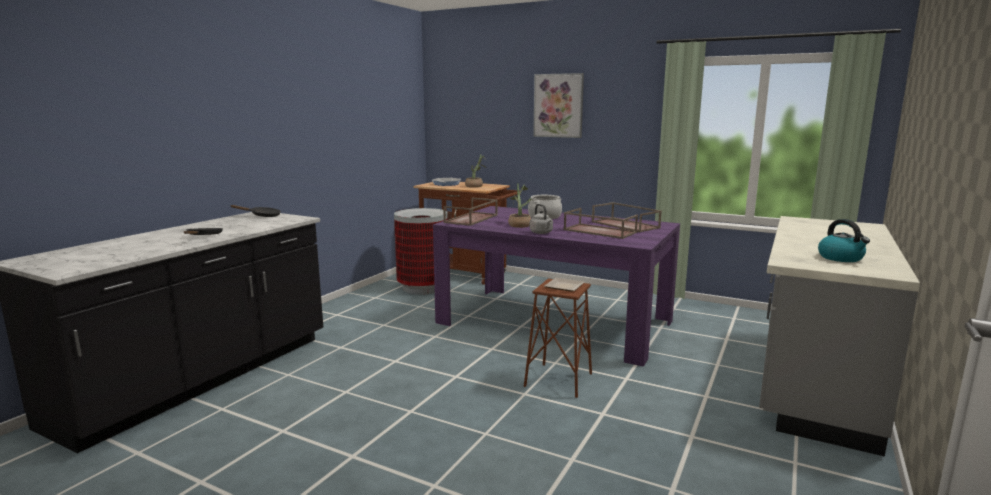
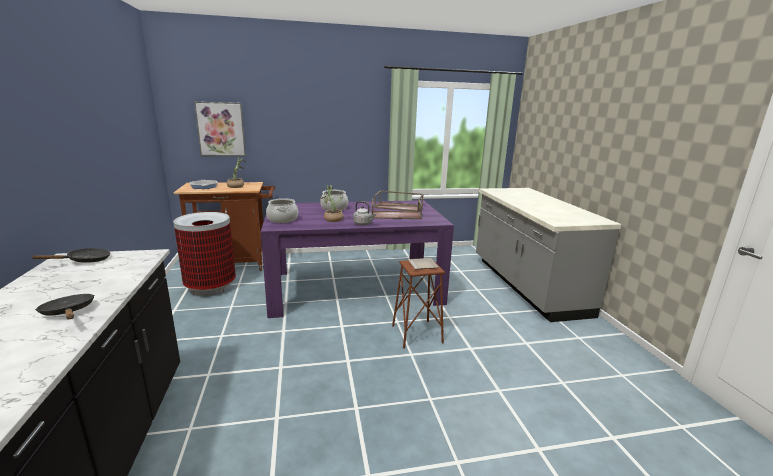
camera: 40 degrees left, 5 degrees up
(471, 219) = (283, 219): brown tray -> cooking pot
(558, 105) = (303, 113): picture -> picture (221, 129)
(841, 258) = (567, 214): kettle -> none

